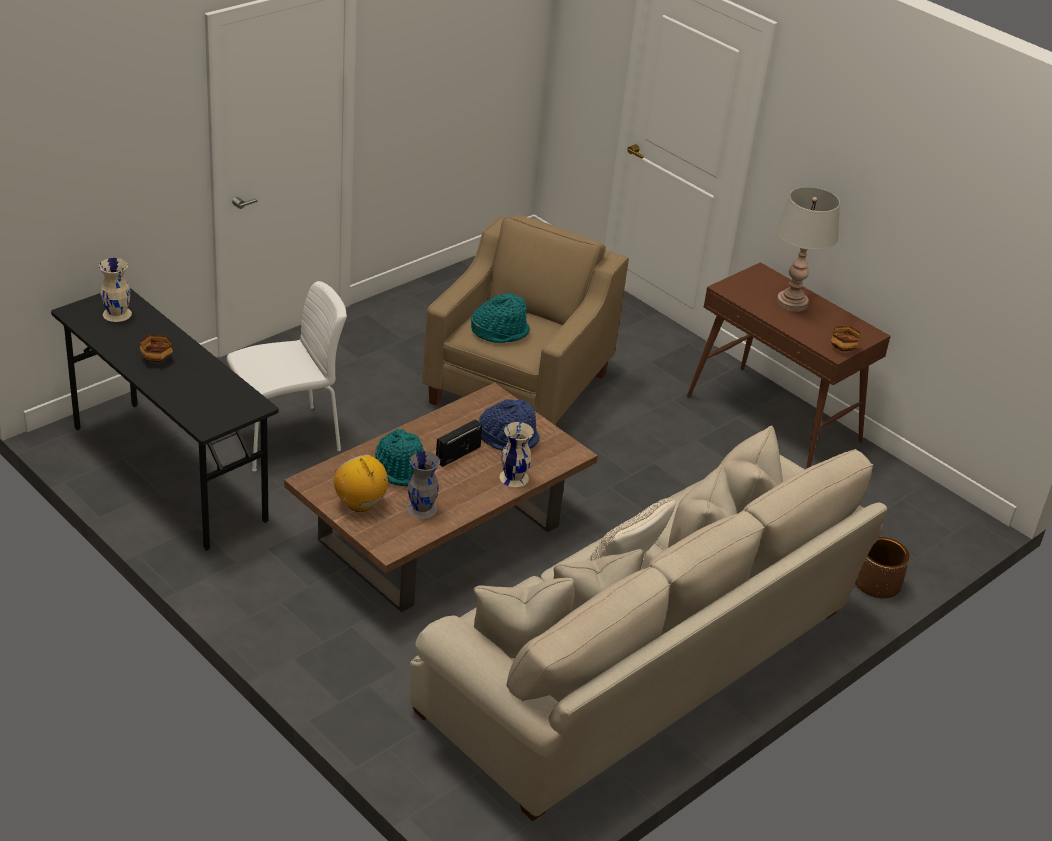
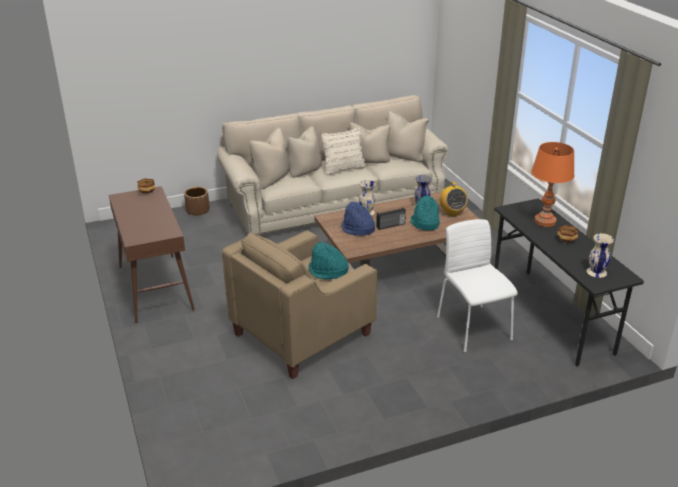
camera: 155 degrees left, 5 degrees down
(190, 390) = (545, 221): none -> orange table lamp
(288, 437) = (472, 326): white chair -> white chair turned 75 degrees clockwise
(792, 303) = (141, 218): grey table lamp -> none

